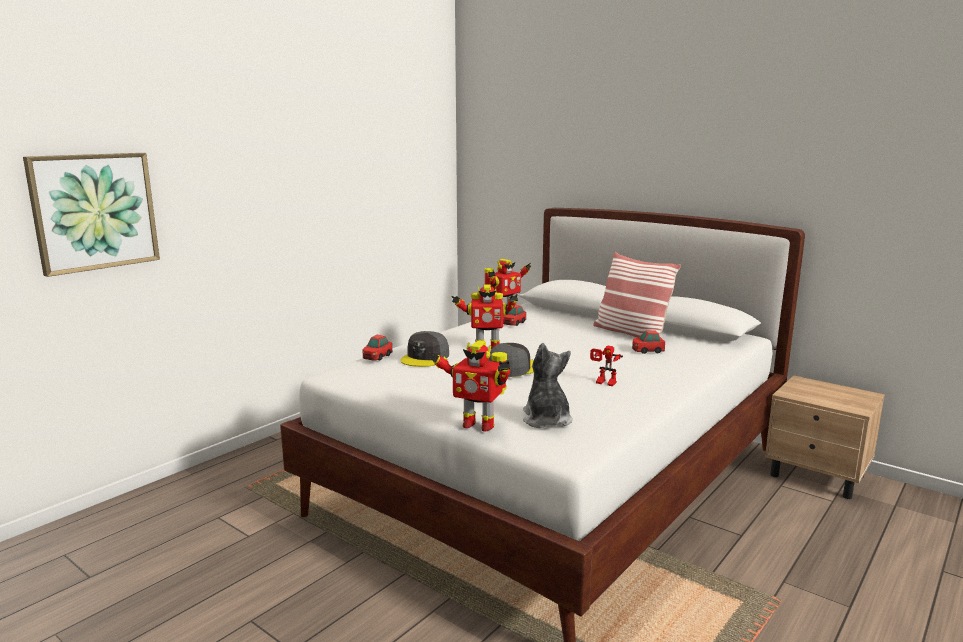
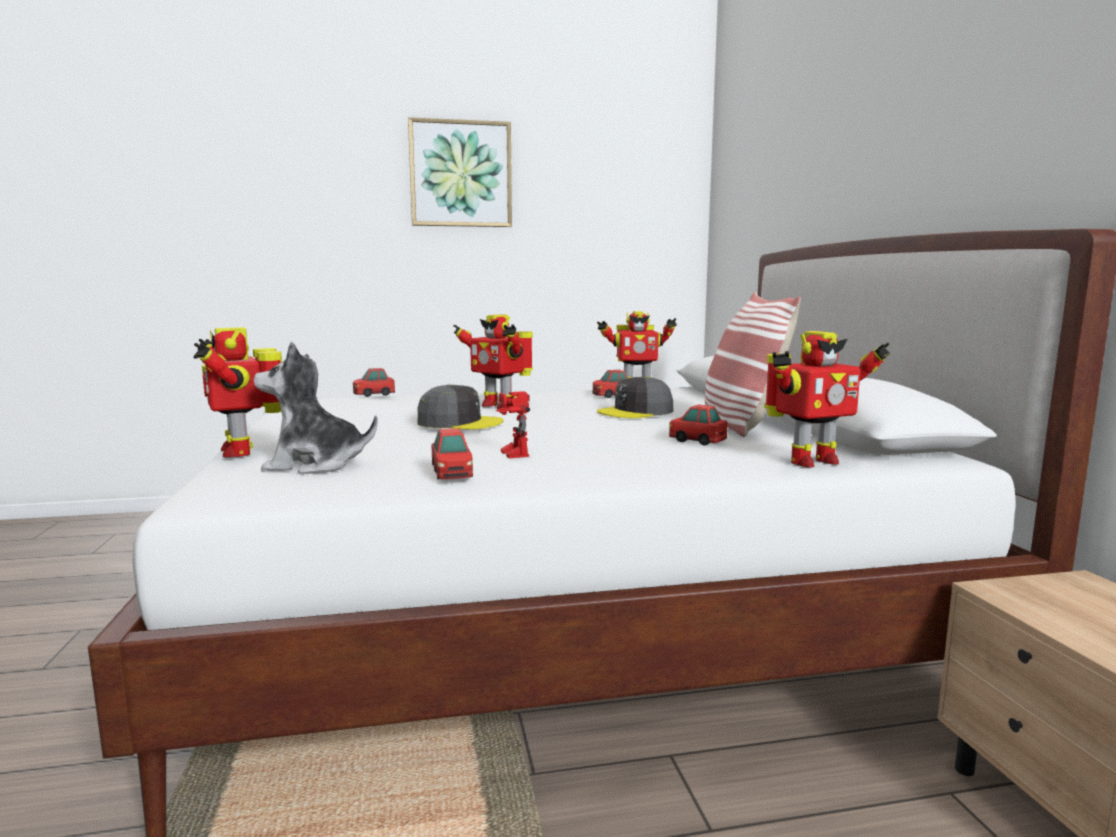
camera: 40 degrees right, 5 degrees down
(94, 211) = (214, 226): picture -> picture (460, 174)
(425, 357) = (406, 400): grey cap -> grey cap (636, 412)
(546, 419) = (314, 465): plush toy -> plush toy turned 120 degrees counterclockwise
(622, 403) = (452, 474): none -> toy car
(716, 352) = (809, 461): none -> toy robot

